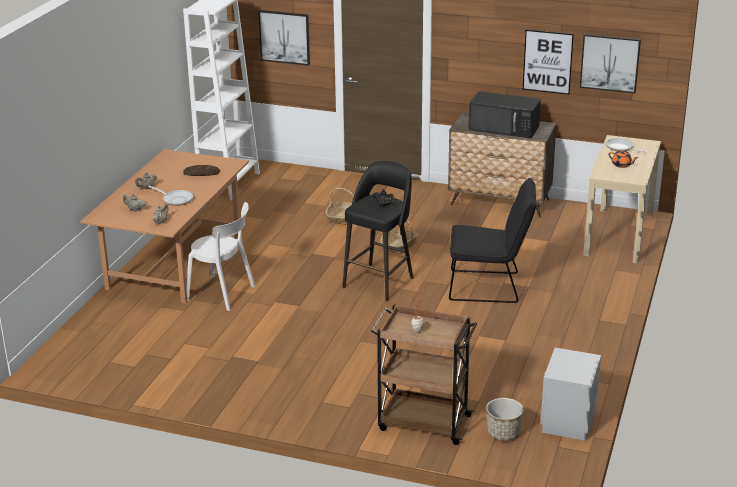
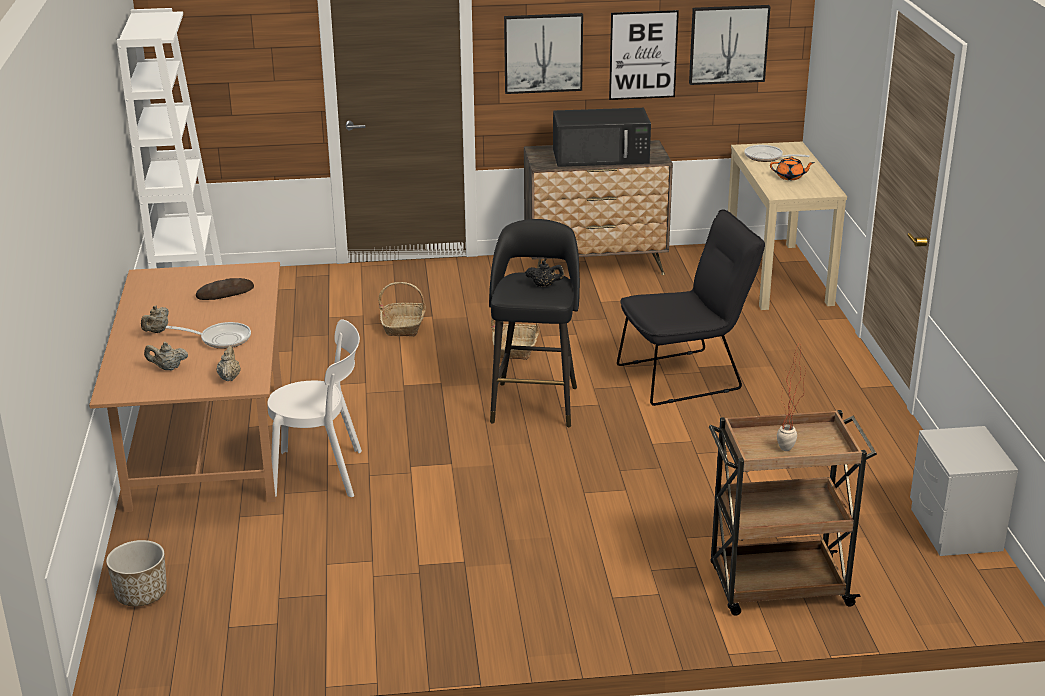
camera: 25 degrees left, 0 degrees up
(285, 37) = (241, 74): picture -> picture (543, 53)
(503, 433) = (894, 571): planter -> planter (141, 595)

